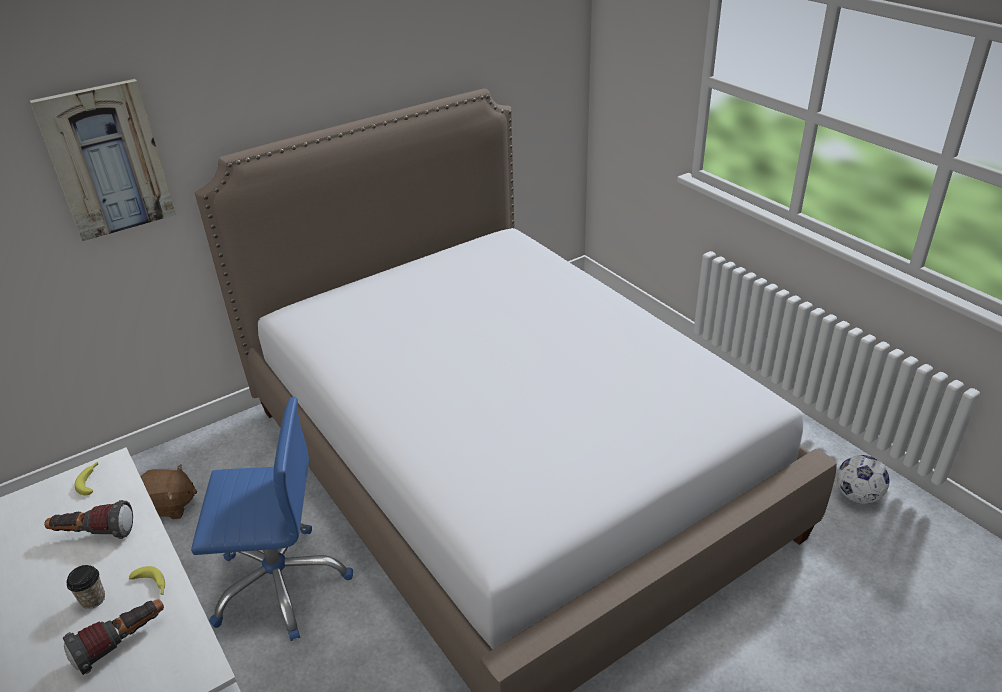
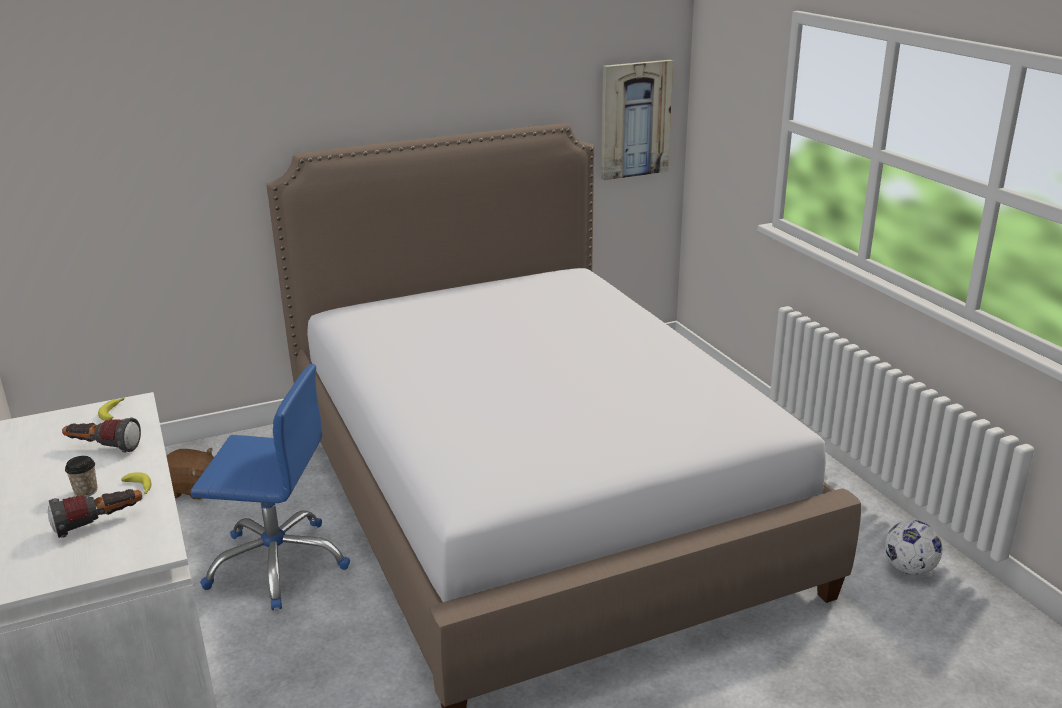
camera: 10 degrees right, 10 degrees down
(107, 160) = (192, 144): picture -> picture (635, 119)

